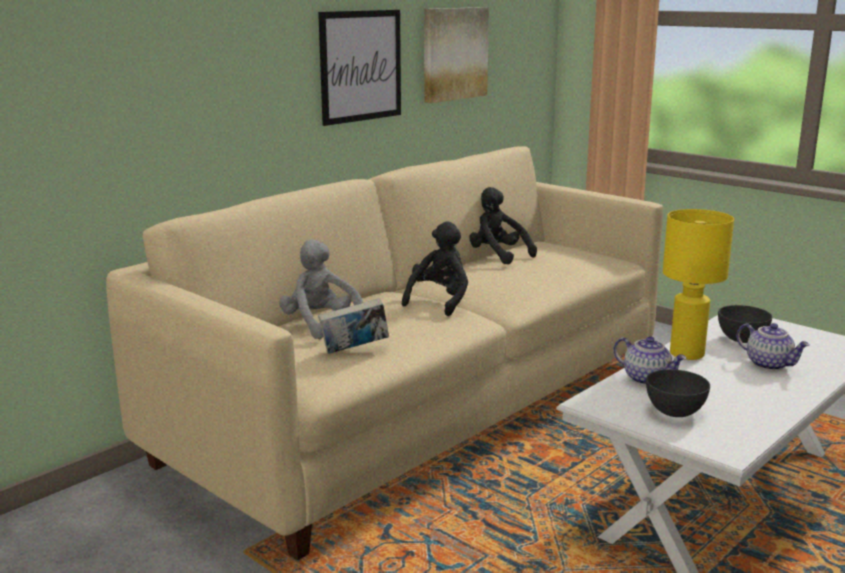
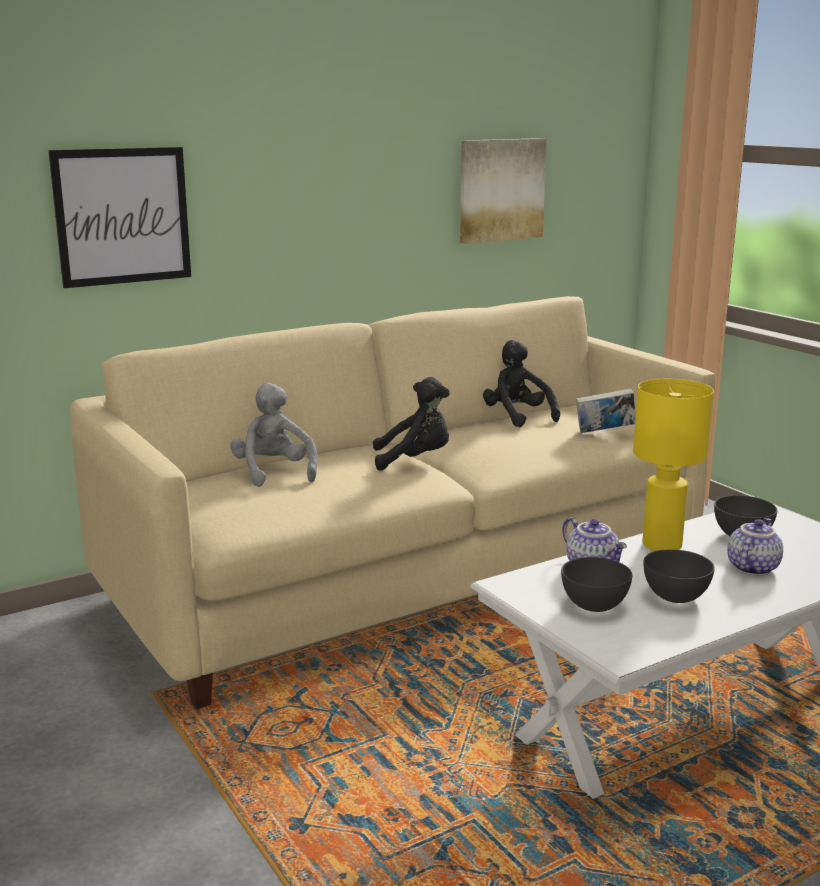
camera: 15 degrees right, 0 degrees up
(354, 350) = (286, 502): book -> book (604, 432)
(361, 66) = (378, 201): picture -> picture (122, 216)
(439, 301) = (415, 460): black plush toy -> black plush toy turned 45 degrees clockwise
(732, 396) = (675, 596): none -> grey bowl
(769, 364) = (751, 567): teapot -> teapot turned 120 degrees counterclockwise

